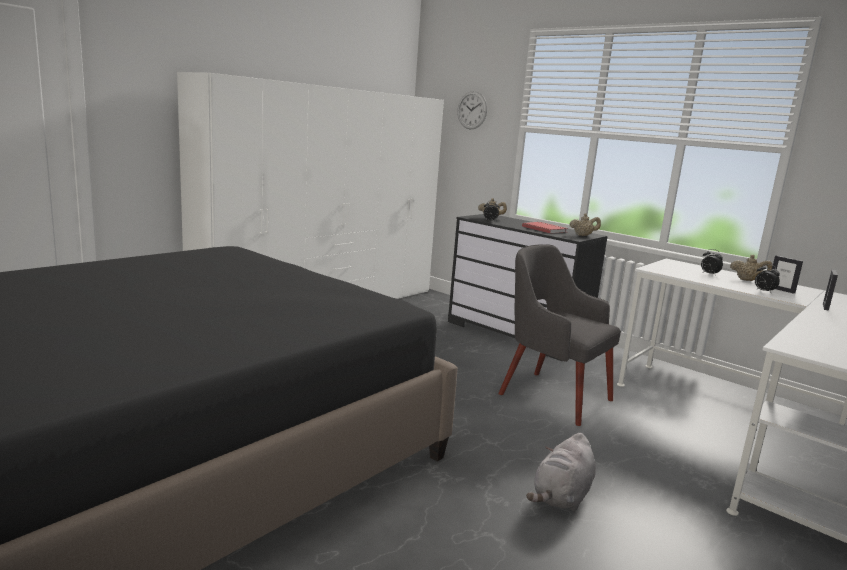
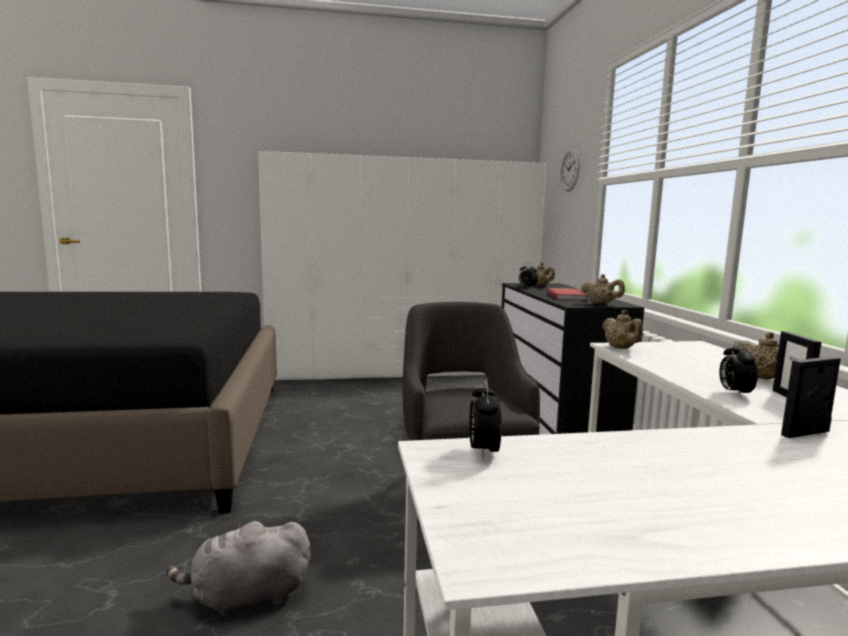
camera: 40 degrees right, 5 degrees down
(658, 270) = (621, 348): none -> beige teapot
(709, 274) = (706, 362): alarm clock -> alarm clock (483, 451)

